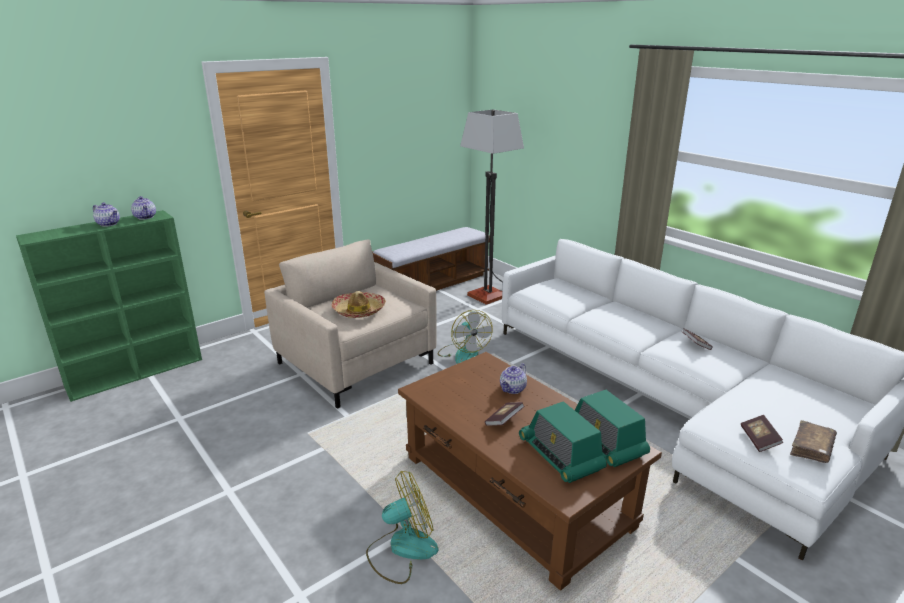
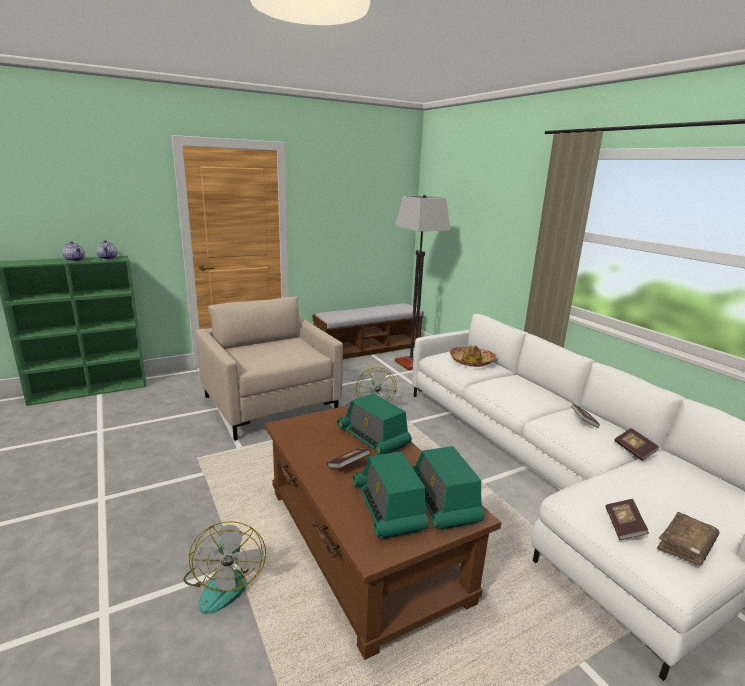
camera: 10 degrees right, 5 degrees down
(359, 310) = (269, 354): hat -> hat (471, 361)
(402, 549) = (224, 582): fan -> fan turned 90 degrees clockwise
(513, 389) = (373, 437): teapot -> radio
(748, 368) = (634, 450): none -> book

